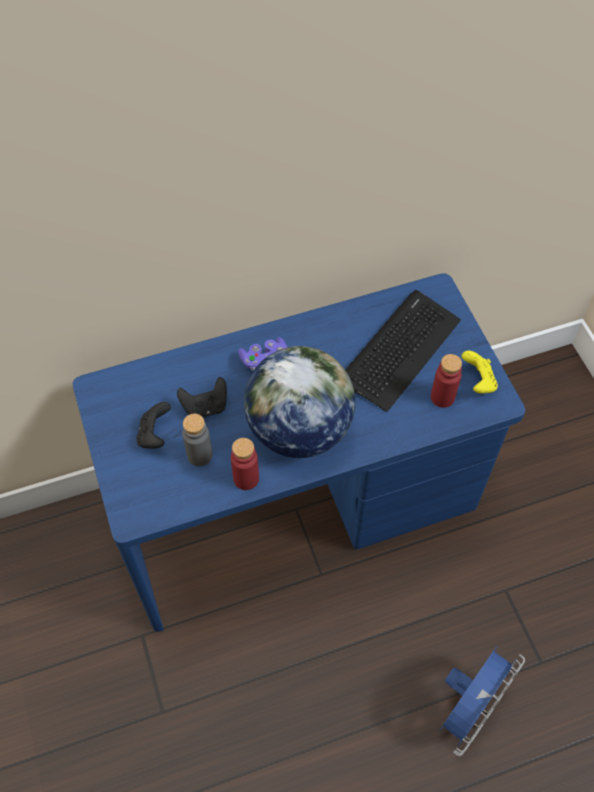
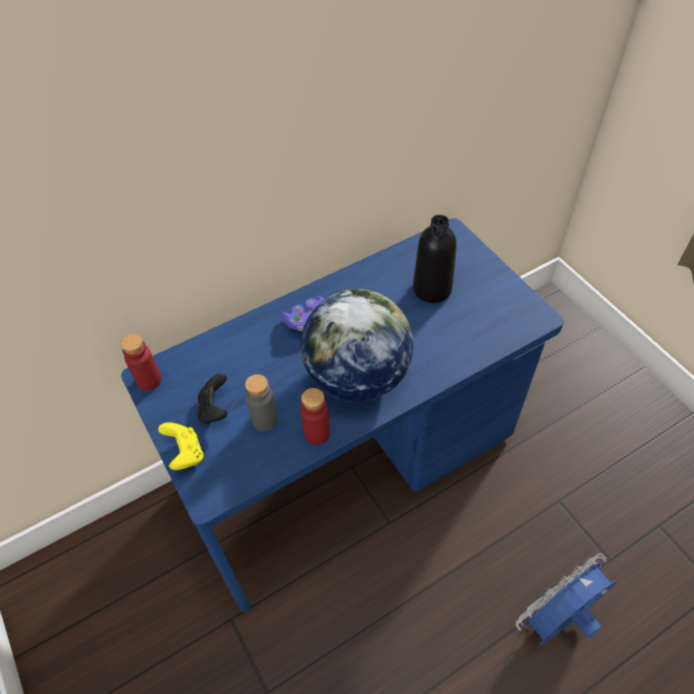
camera: 10 degrees left, 5 degrees down
(205, 407) = (260, 373): black game controller -> none
(399, 350) = (432, 289): keyboard -> black bottle
(442, 397) = (484, 323): red bottle -> red bottle (149, 380)
(468, 708) = (557, 620): blue fan -> blue fan turned 150 degrees counterclockwise
(478, 382) = (513, 303): yellow game controller -> yellow game controller (185, 454)

